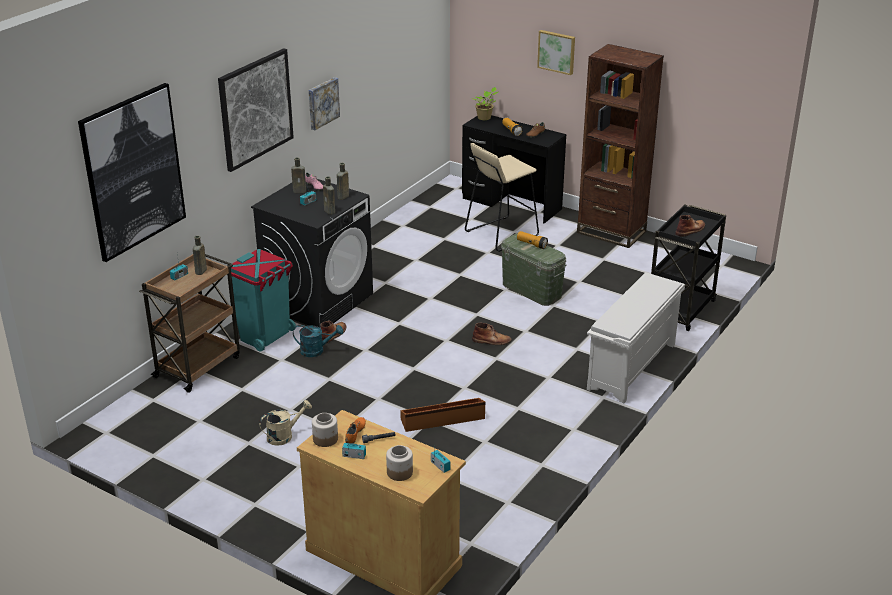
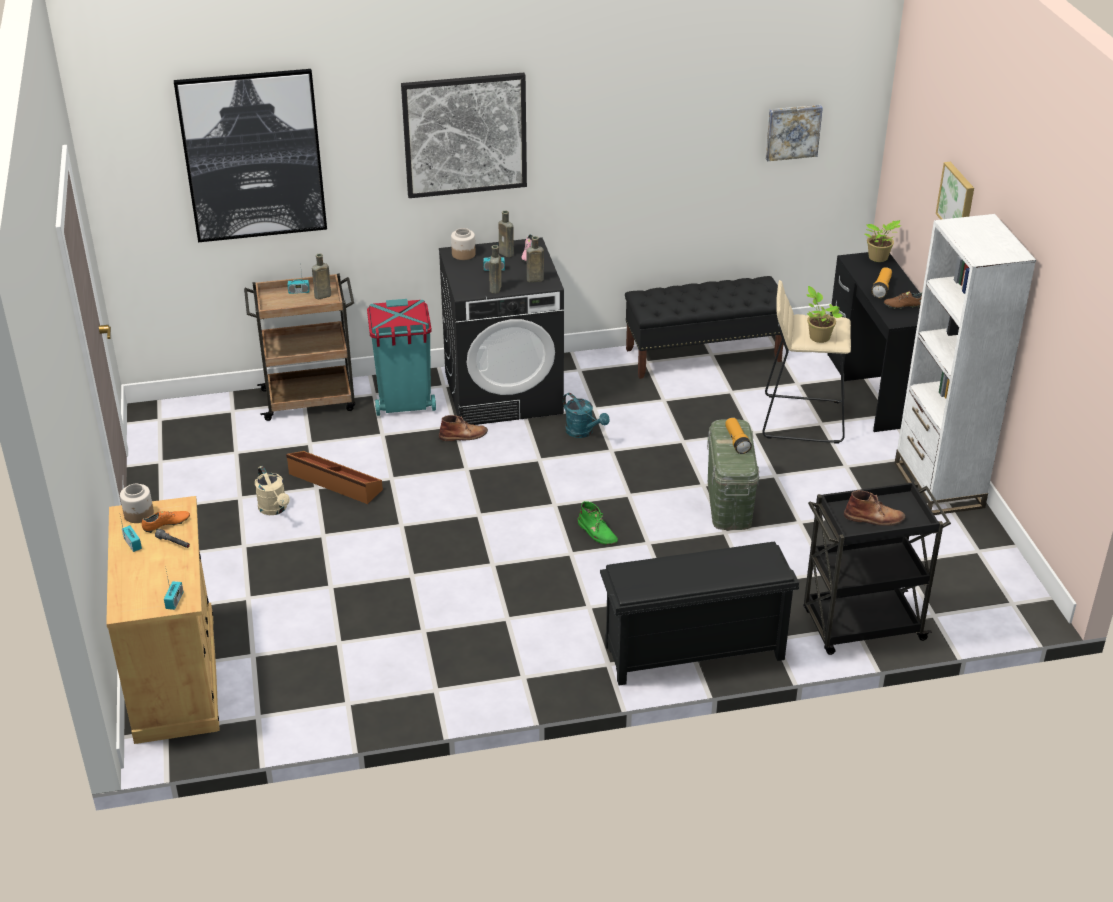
camera: 45 degrees right, 5 degrees up
(284, 435) = (275, 509): beige watering can -> beige watering can turned 45 degrees clockwise
(316, 351) = (424, 443): turquoise watering can -> turquoise watering can (583, 432)
(322, 103) = (593, 157): picture -> picture (792, 131)
(399, 228) = (703, 355): none -> black bench
(399, 472) = (136, 583): jar -> jar (463, 254)
(443, 419) = (423, 583): brown storage box -> brown storage box (334, 482)
(492, 341) = (597, 532): brown boot -> green boot
(512, 168) = (818, 336): none -> potted plant
(611, 232) = (938, 485): brown bookcase -> white bookcase
(632, 367) = (692, 653): white shoe rack -> black shoe rack

